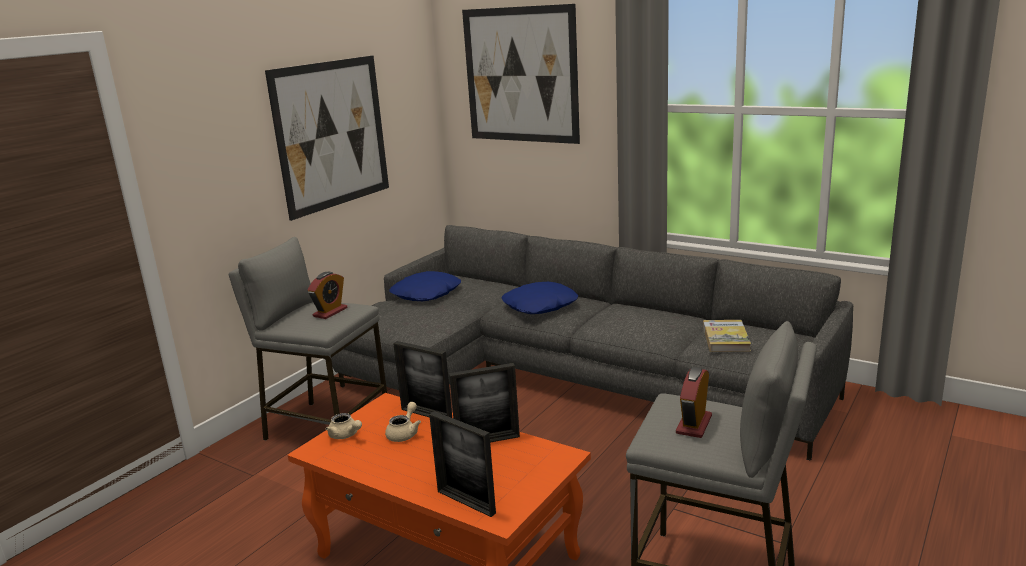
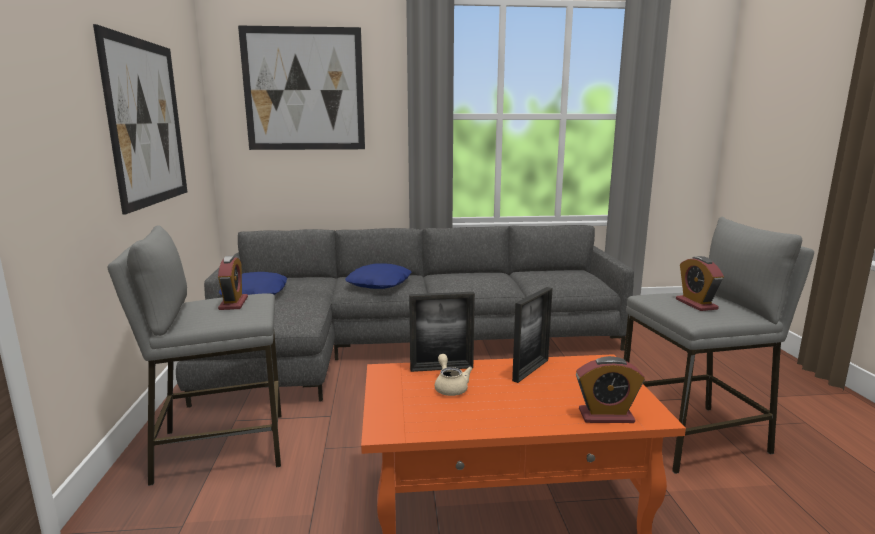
camera: 40 degrees left, 5 degrees down
(345, 435) = (395, 407): beige teapot -> none
(466, 502) = (606, 416): picture frame -> alarm clock
(725, 338) = (546, 278): book -> none

